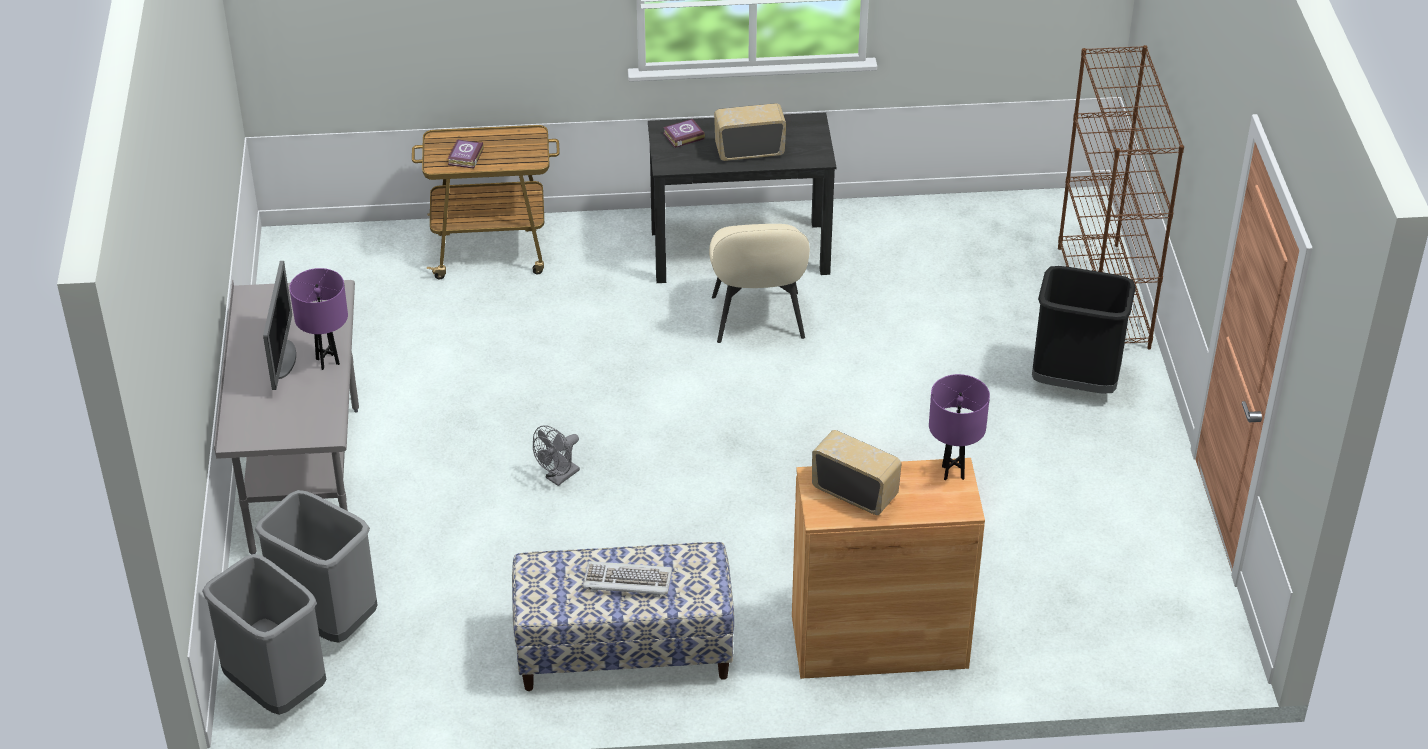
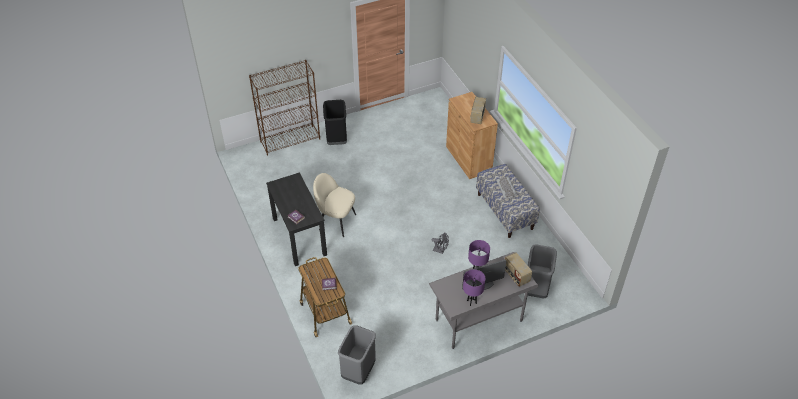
camera: 110 degrees left, 5 degrees up
(277, 688) = (570, 290): grey trash can -> grey trash can (358, 371)
(749, 151) = (299, 197): radio -> radio (516, 276)
(758, 319) = (336, 221): beige chair -> beige chair turned 135 degrees counterclockwise
(953, 472) = (457, 100): purple table lamp -> purple table lamp (471, 302)

